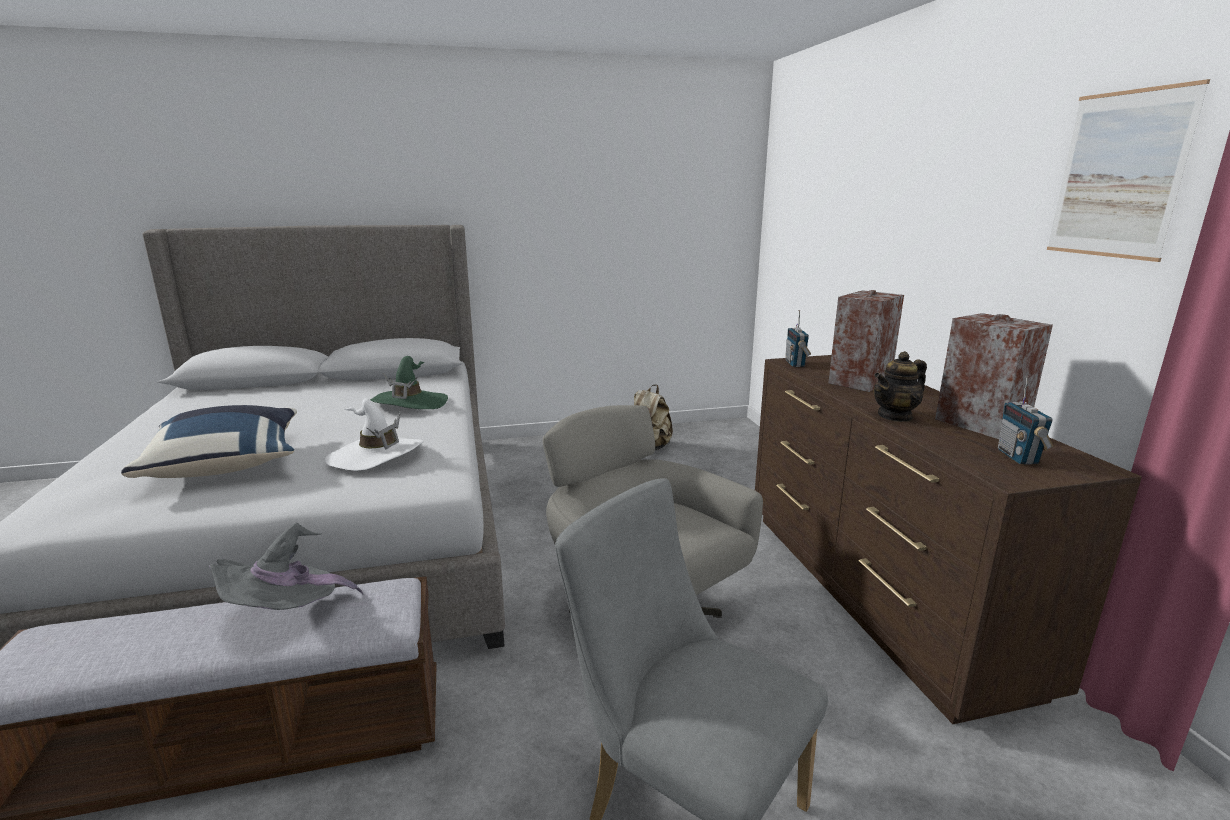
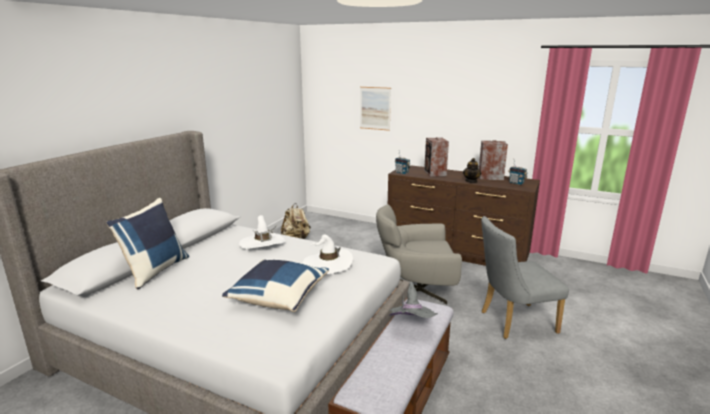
camera: 50 degrees left, 0 degrees up
(271, 390) = (155, 270): none -> blue pillow
(409, 403) = (262, 243): green hat -> white hat
(1119, 175) = (507, 93): picture -> picture (375, 108)

